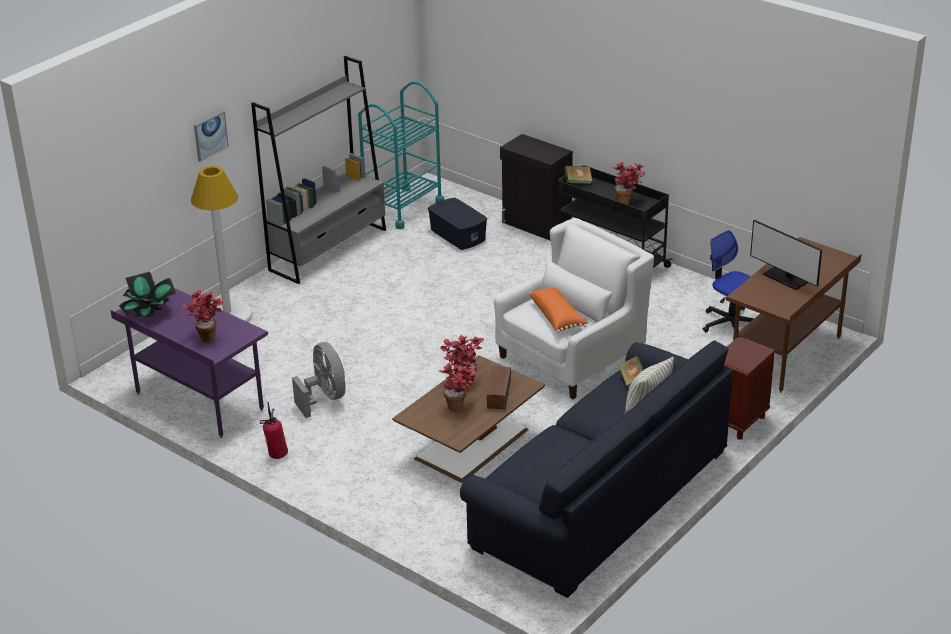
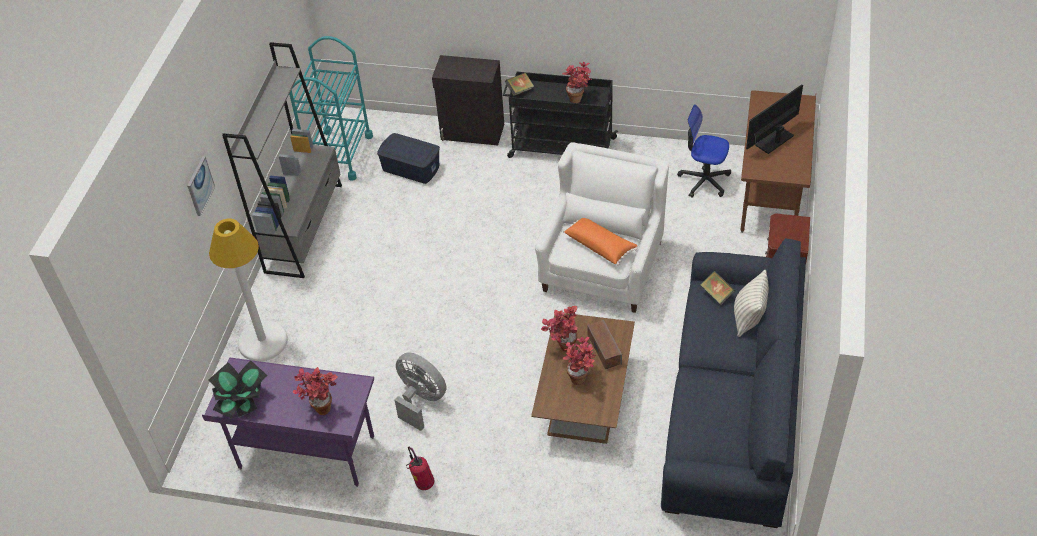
camera: 25 degrees left, 15 degrees up
(785, 278) = (774, 140): monitor -> monitor turned 120 degrees clockwise

